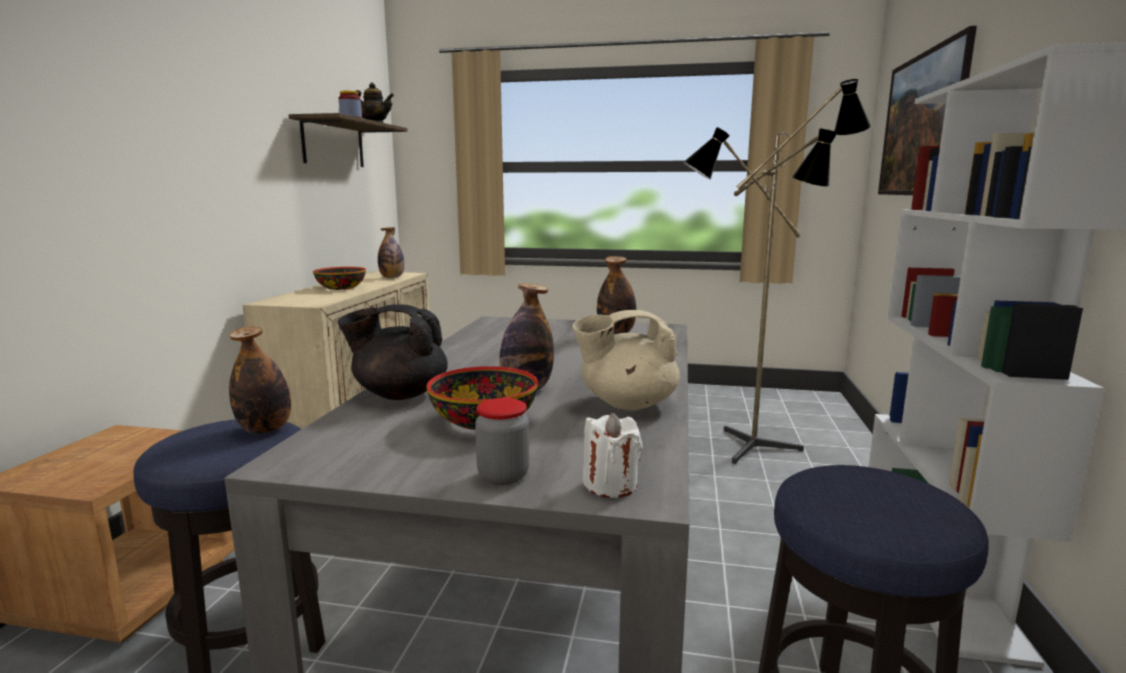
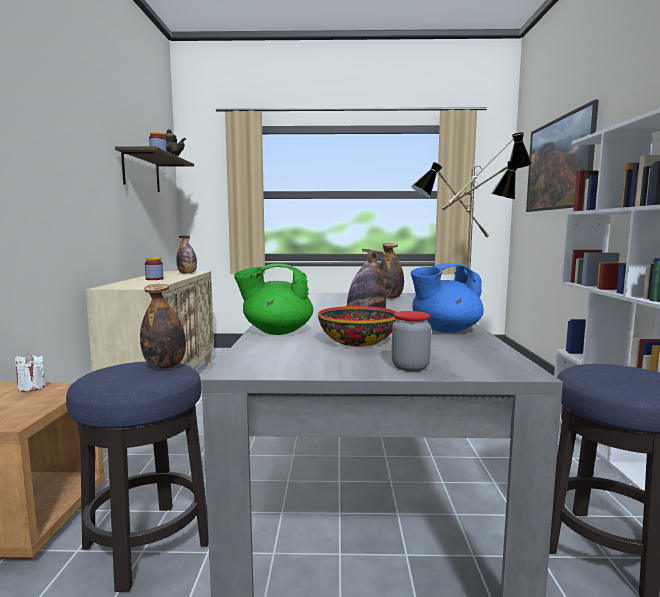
camera: 10 degrees left, 5 degrees down
(341, 288) = (154, 279): bowl -> jar
(399, 394) = (276, 332): black teapot -> green teapot
(610, 485) = (488, 367): white candle -> white candle (32, 387)
(626, 404) = (444, 330): beige teapot -> blue teapot

